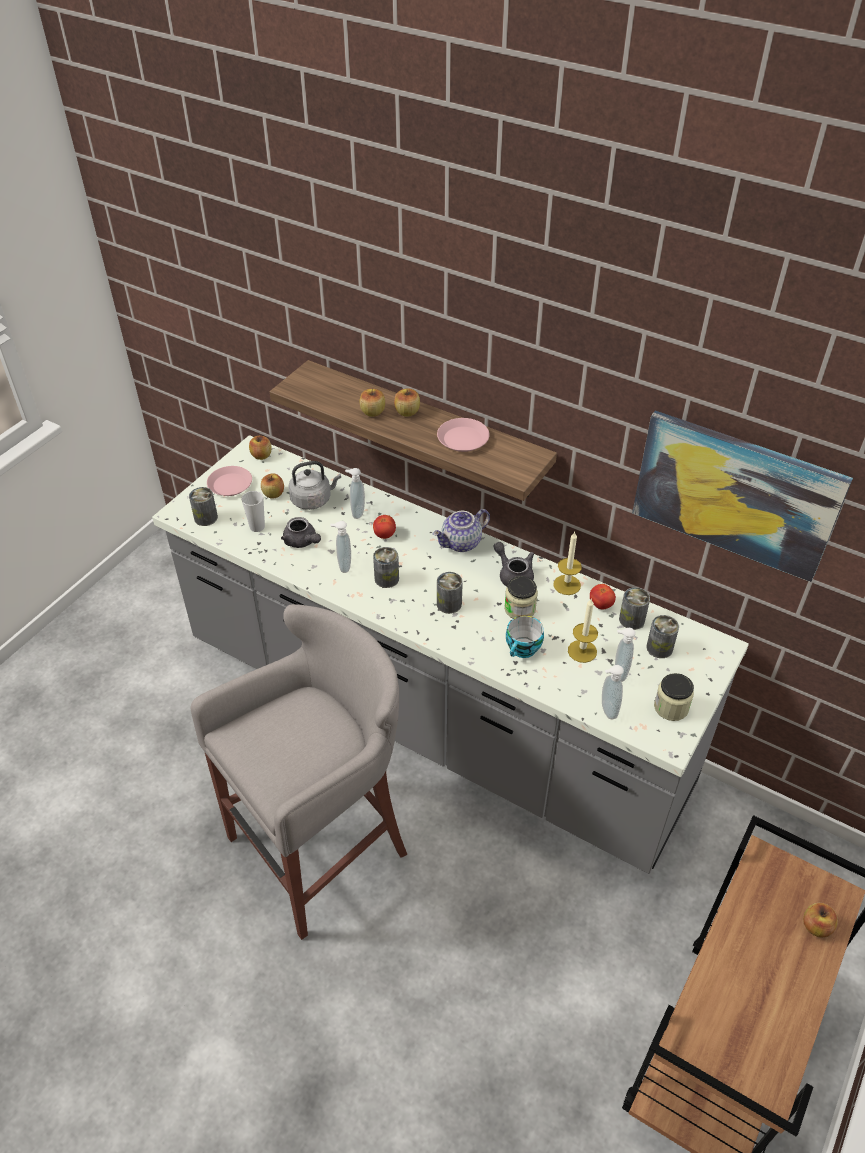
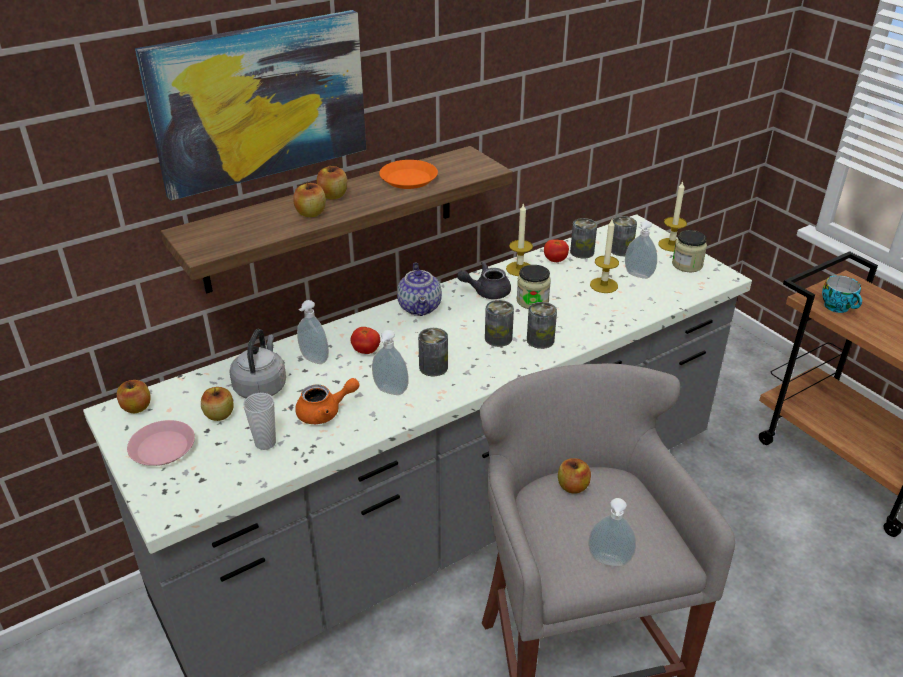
camera: 65 degrees left, 10 degrees down
(206, 518) = (204, 486): can -> can (540, 340)
(302, 542) = (325, 412): grey teapot -> orange teapot
(463, 439) = (408, 179): pink plate -> orange plate
(523, 650) = (584, 314): cup -> cup (838, 307)
(607, 710) = (676, 294): soap dispenser -> soap dispenser (609, 562)
(703, 686) = (671, 245): none -> candle
(735, 494) = (611, 82): picture -> picture (260, 102)
(816, 926) = (873, 298): apple -> apple (573, 486)

